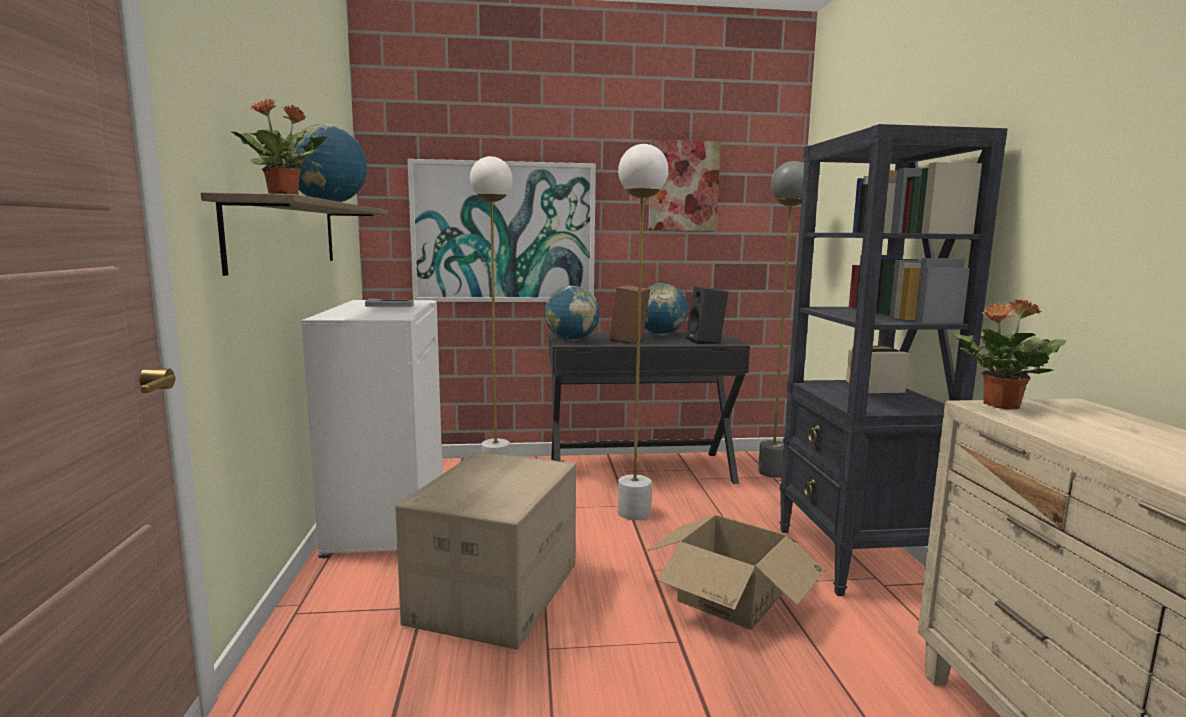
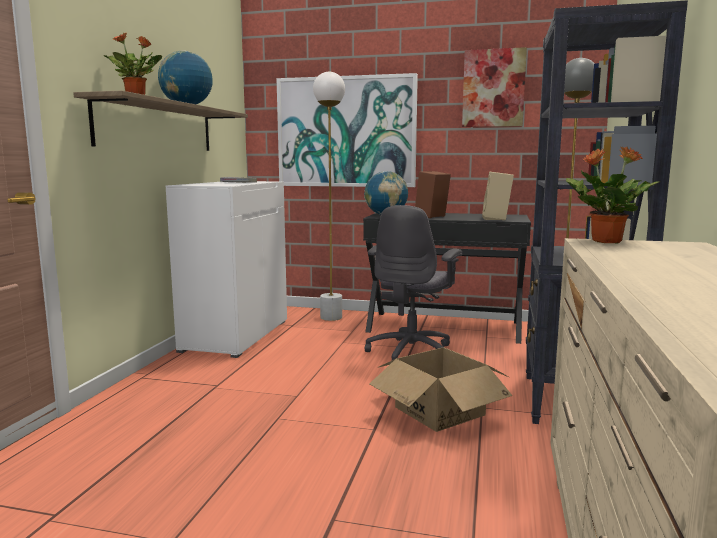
camera: 20 degrees right, 0 degrees up
(494, 592) = (269, 384): cardboard box -> none
(633, 513) = (412, 352): white floor lamp -> grey office chair
(661, 335) = (467, 214): globe -> none
(706, 341) = (497, 219): black speaker -> beige speaker

